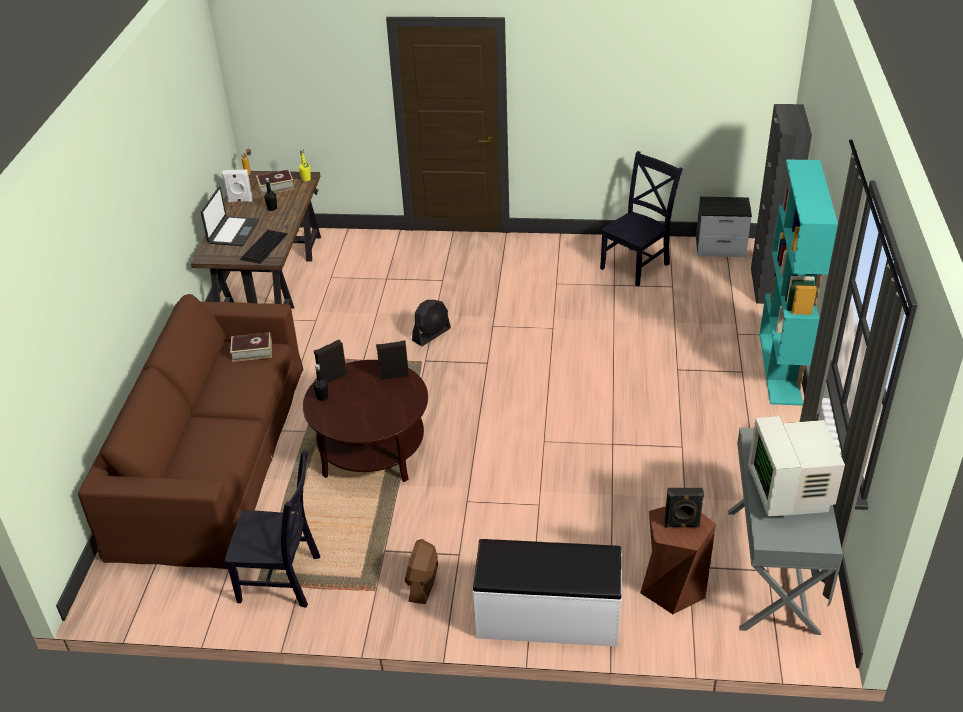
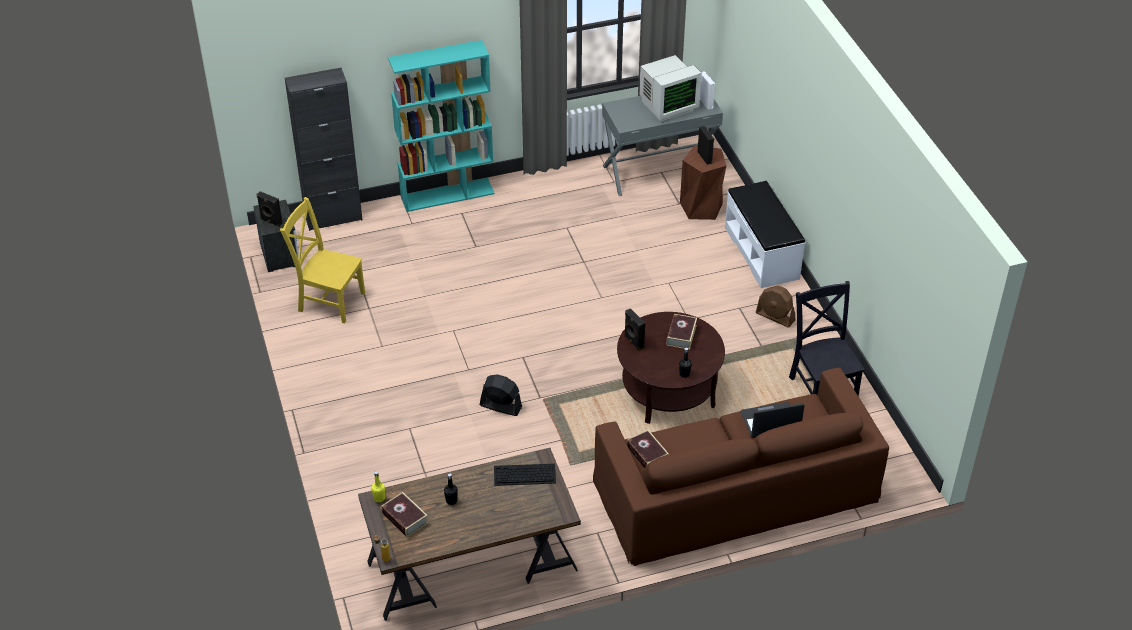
camera: 115 degrees left, 5 degrees up
(233, 232) = (511, 512): laptop -> laptop (770, 422)
(240, 201) = (448, 536): white speaker -> white speaker (706, 103)
(332, 377) = (658, 378): black speaker -> black speaker (271, 221)
(378, 412) = (681, 335): none -> book
(423, 583) = (775, 317): brown fan -> brown fan turned 45 degrees clockwise
(637, 265) = (329, 300): black chair -> yellow chair

